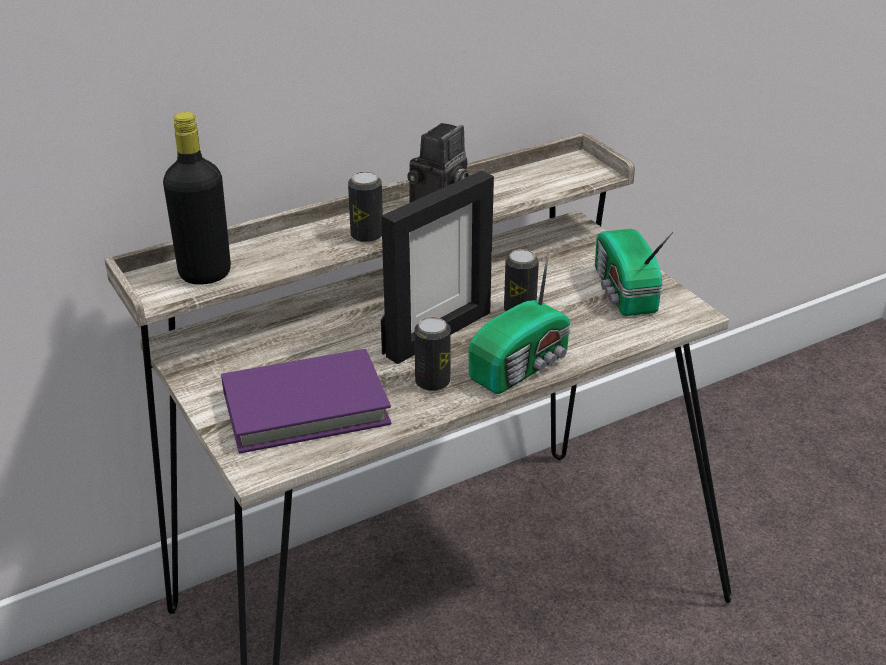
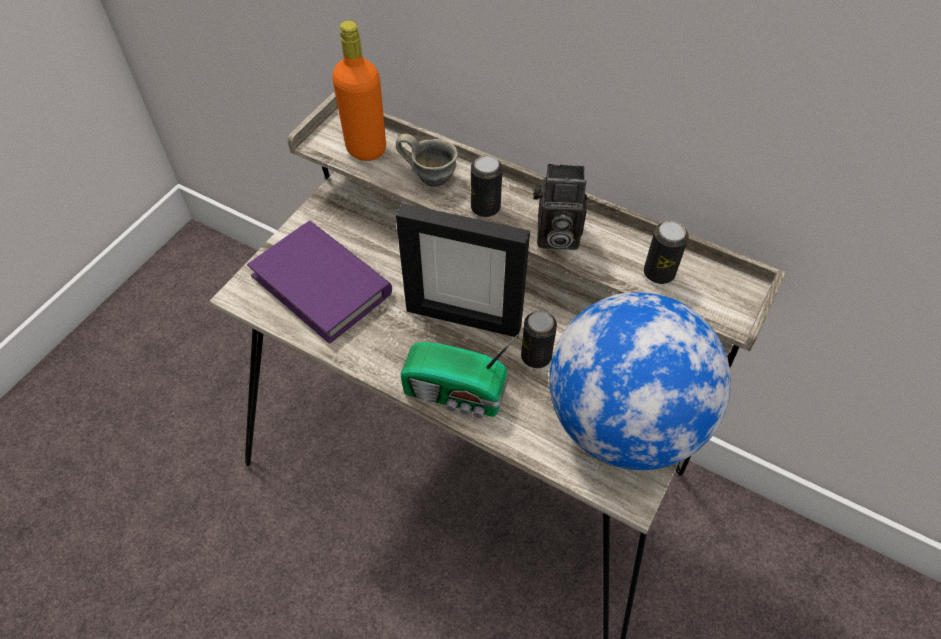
camera: 60 degrees right, 20 degrees up
(205, 274) = (366, 149): black bottle -> orange bottle
(291, 250) = (431, 176): none -> grey mug
(432, 382) = (397, 344): can -> can (659, 273)
(623, 292) = (624, 422): radio -> globe

